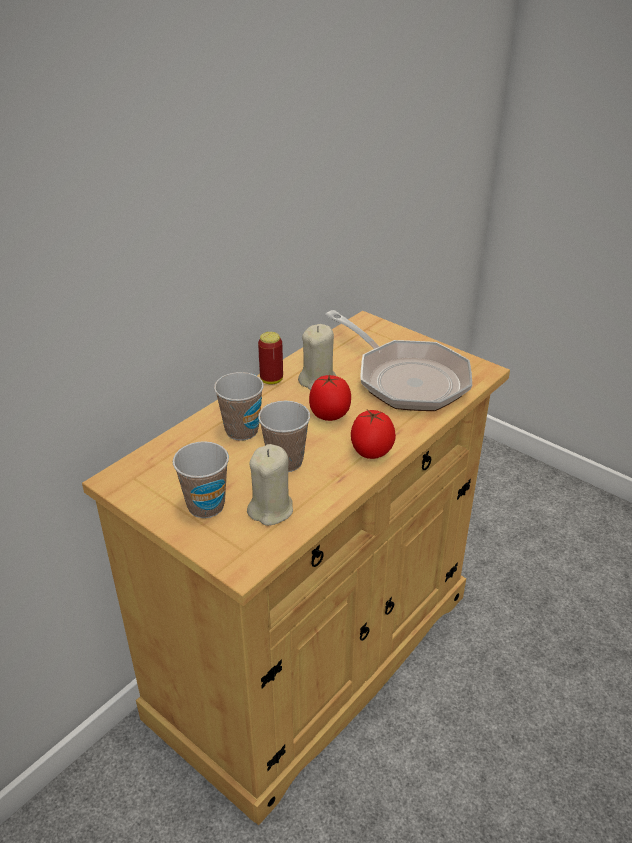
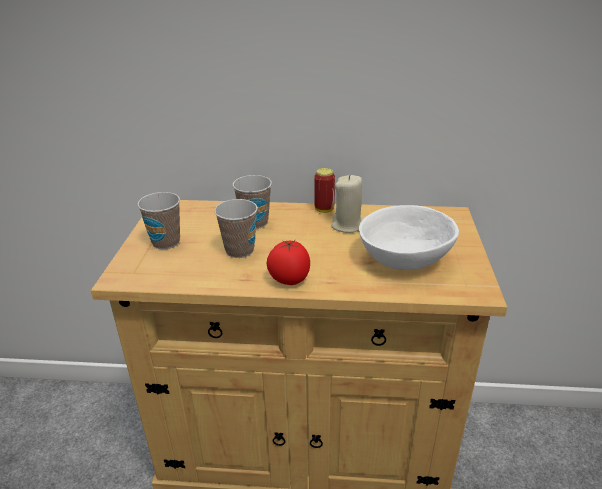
camera: 55 degrees right, 5 degrees down
(271, 509) = (183, 265): beige candle -> none
(330, 416) = (312, 246): tomato -> none
(405, 379) = (406, 259): frying pan -> white bowl

